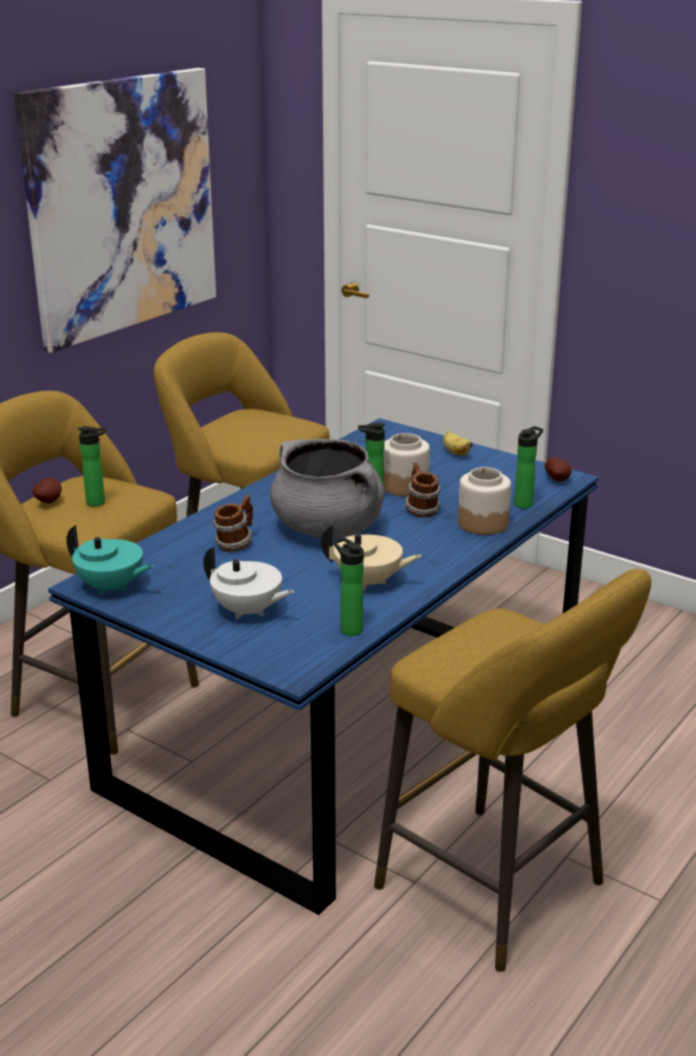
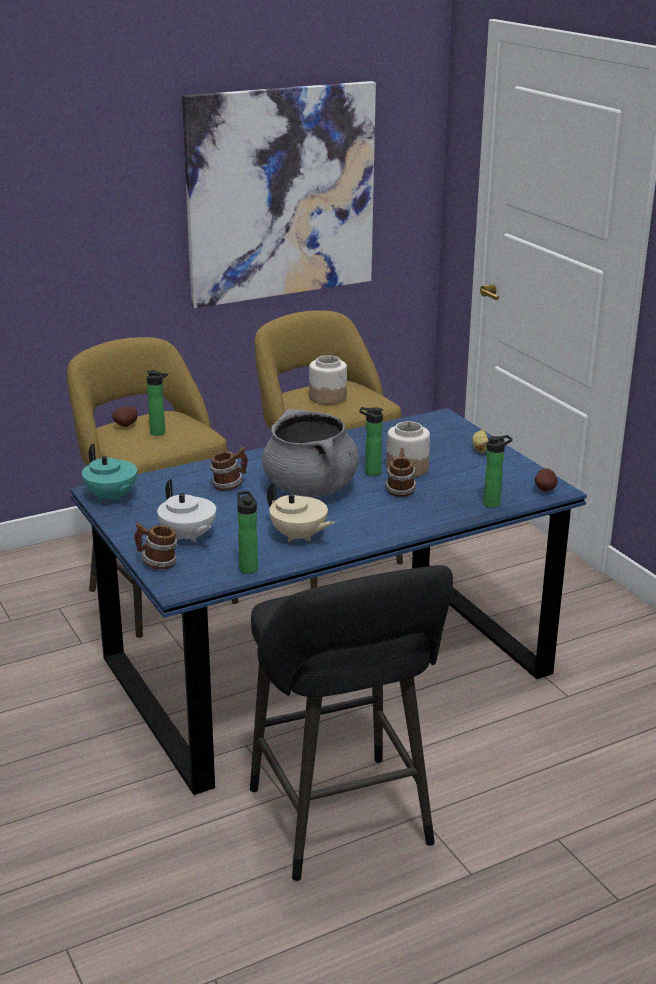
camera: 25 degrees right, 0 degrees up
(243, 650) = (157, 563): none -> mug
(482, 523) = (439, 512): jar -> jar (328, 397)
(499, 891) = (344, 823): yellow stool -> black stool

